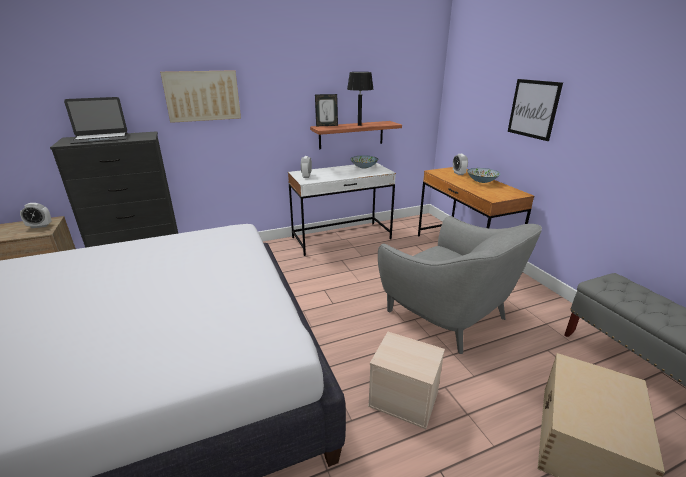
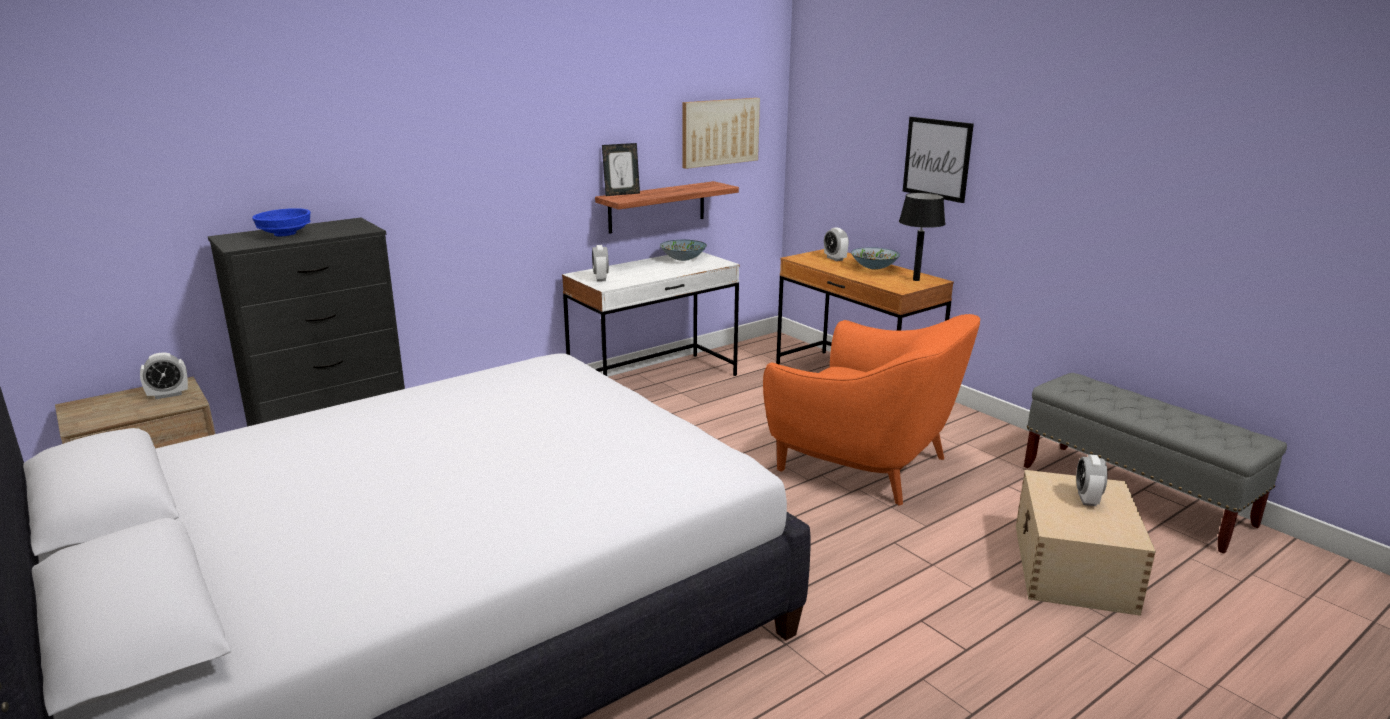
camera: 15 degrees left, 5 degrees down
(100, 138) = (285, 234): laptop -> blue bowl
(202, 96) = (432, 155): picture -> picture (719, 132)
(359, 125) = (673, 191): black table lamp -> black table lamp (915, 280)
(404, 398) = (848, 561): beige storage box -> none
(447, 314) = (864, 463): grey armchair -> orange armchair
(605, 394) = (1087, 499): none -> alarm clock

